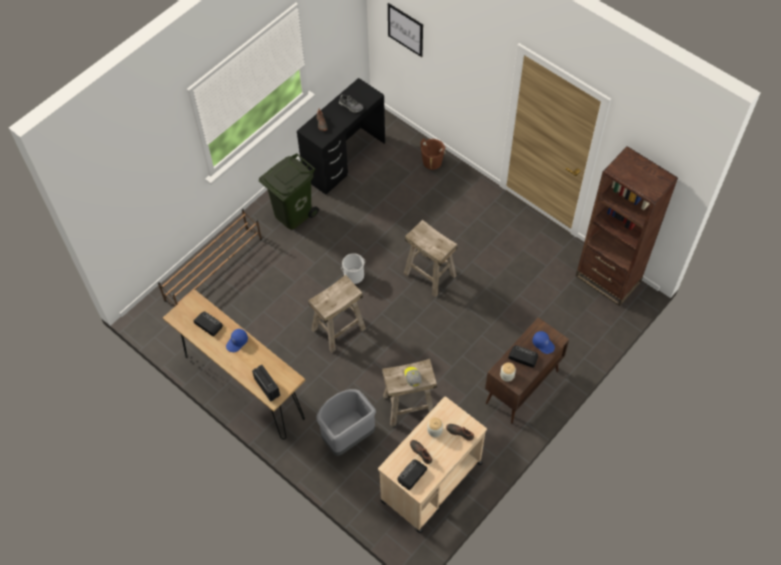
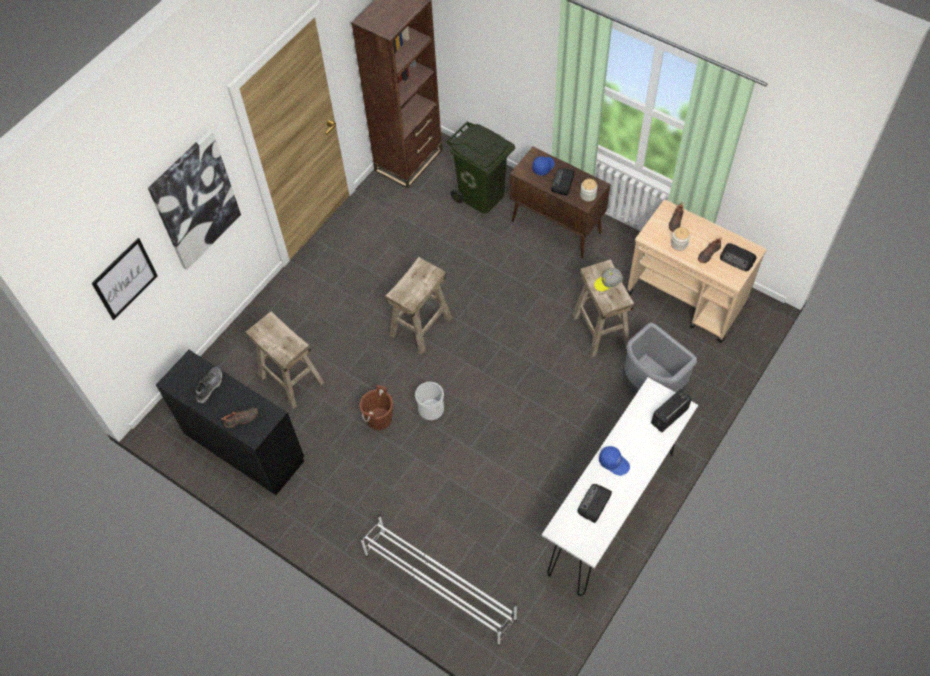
camera: 95 degrees left, 0 degrees up
(214, 269) = (439, 586): brown shoe rack -> white shoe rack
(243, 387) = (612, 512): brown console table -> white console table
(292, 213) = (337, 498): green trash can -> green trash can (481, 196)
(338, 329) = (512, 415): beige stool -> beige stool (292, 379)
(432, 162) = (247, 341): brown bucket -> brown bucket (379, 418)
(464, 61) = (195, 201): none -> picture

